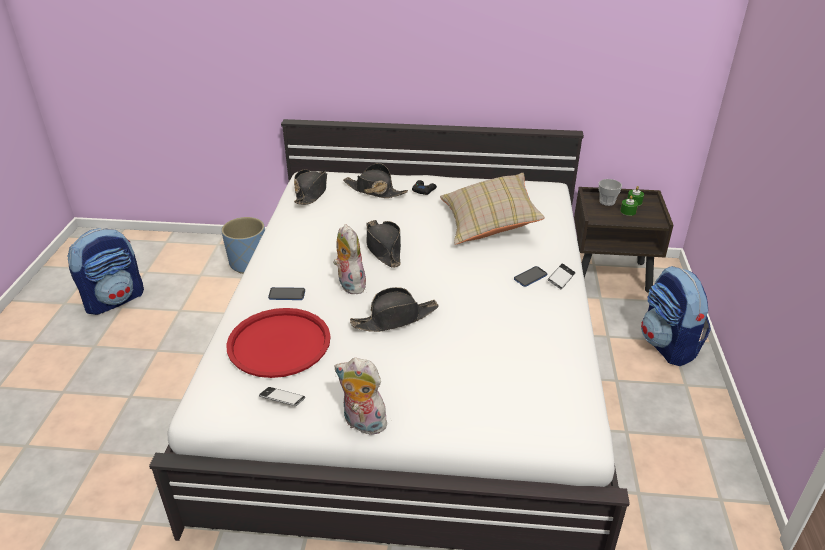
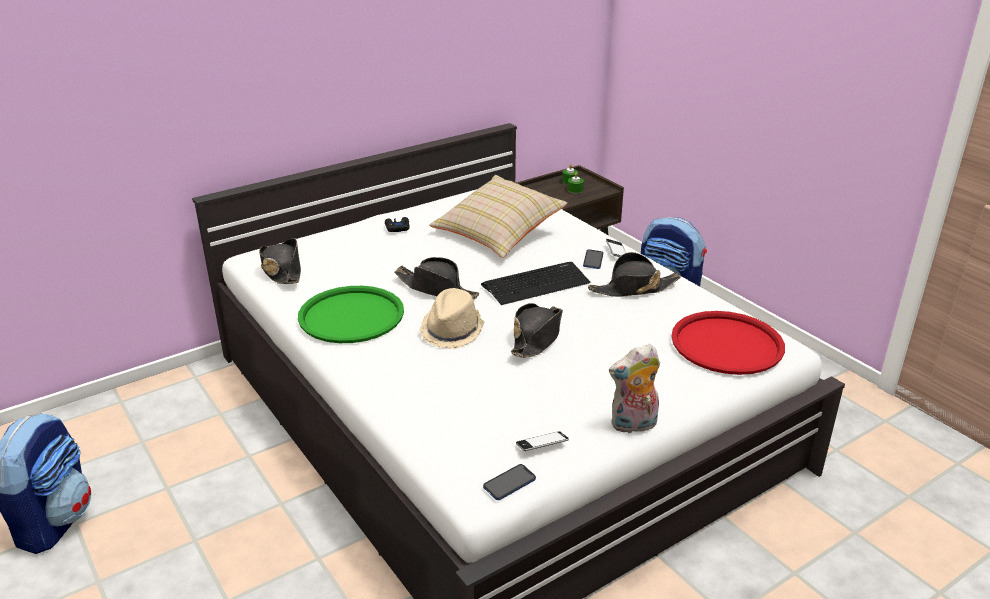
camera: 40 degrees left, 5 degrees down
(248, 263) = (190, 402): blue planter -> none
(279, 343) = (468, 405): red tray -> red tray (727, 344)
(287, 294) = (406, 365): phone -> phone (509, 483)
(306, 243) = (351, 316): none -> green tray
(349, 284) = (452, 330): plush toy -> beige hat
(374, 190) = (348, 245): black hat -> black hat (633, 288)
(456, 276) = (536, 284): none -> keyboard
(607, 202) = (549, 188): cup -> none

